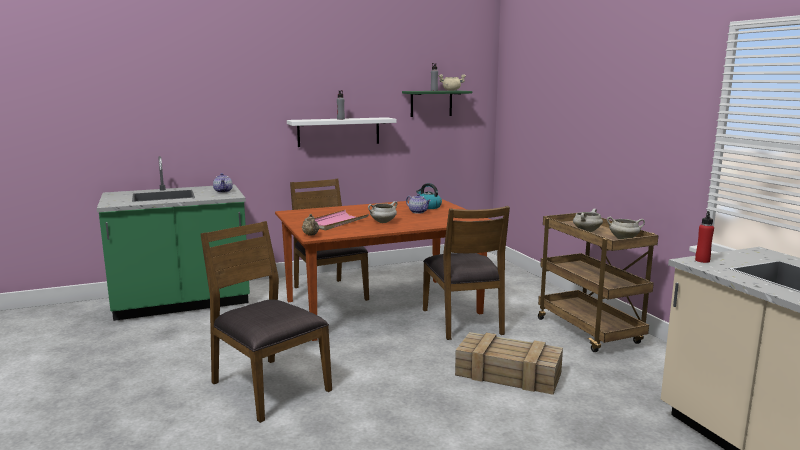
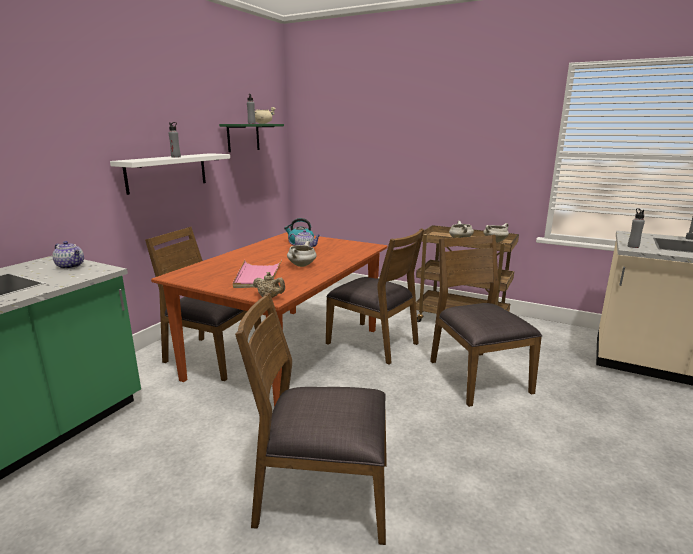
camera: 40 degrees left, 5 degrees up
(510, 374) = (476, 376): crate -> brown chair
(702, 260) = (633, 246): red bottle -> grey bottle

